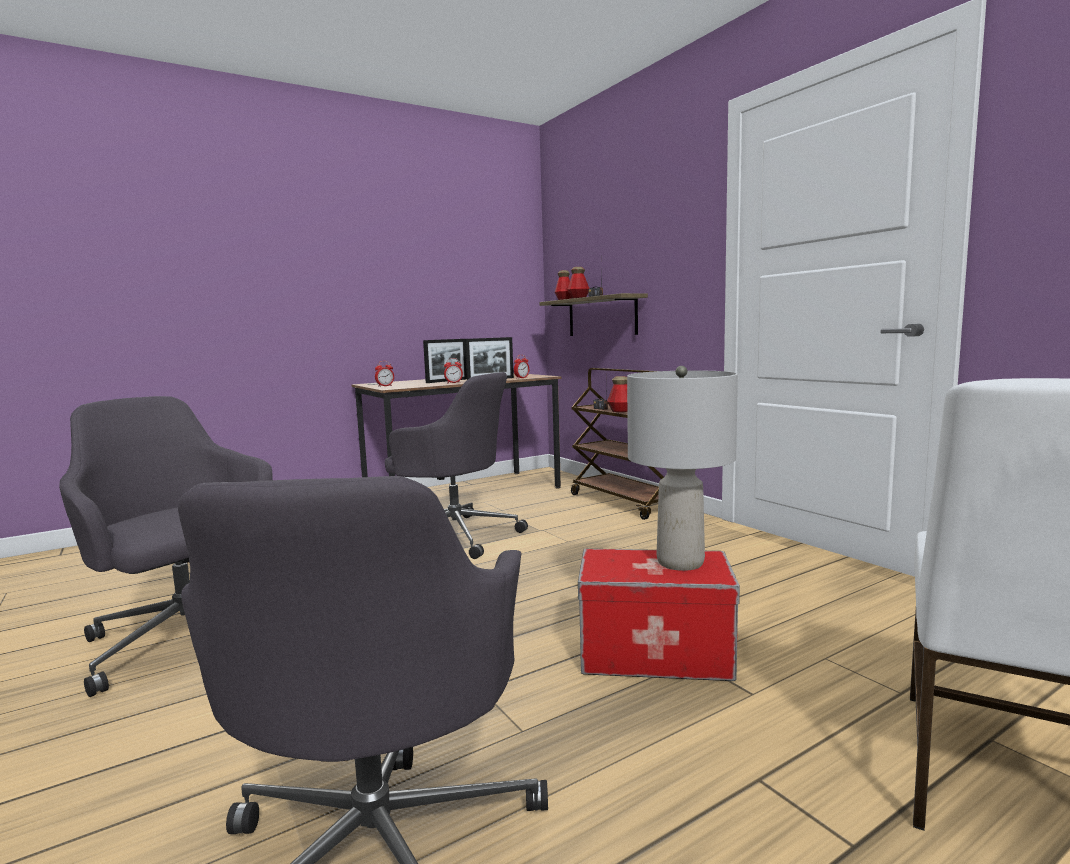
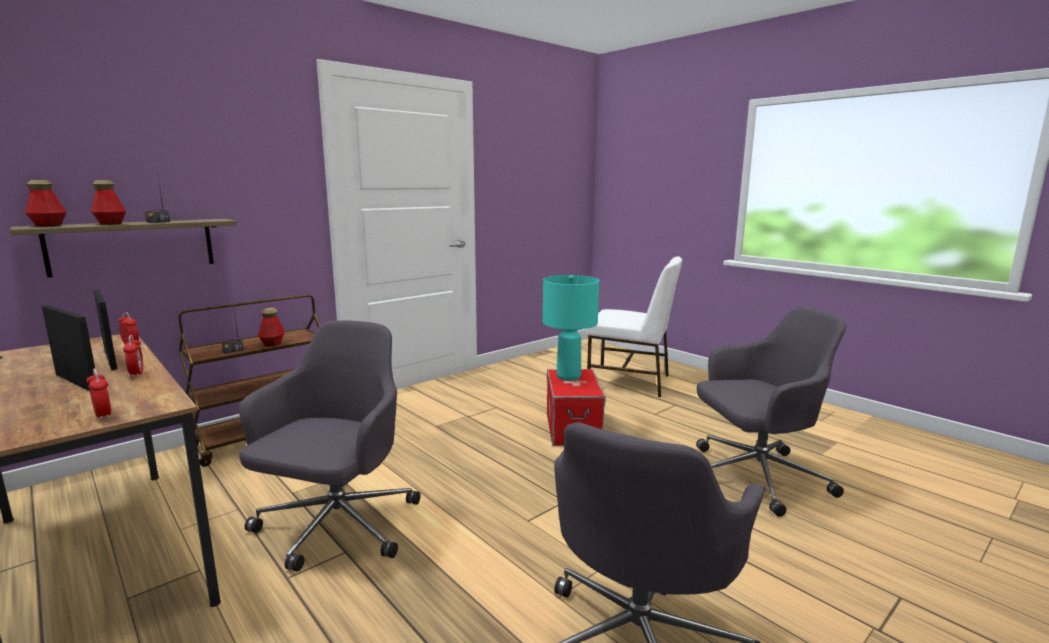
camera: 100 degrees left, 5 degrees up
(679, 562) = (568, 377): grey table lamp -> turquoise table lamp

